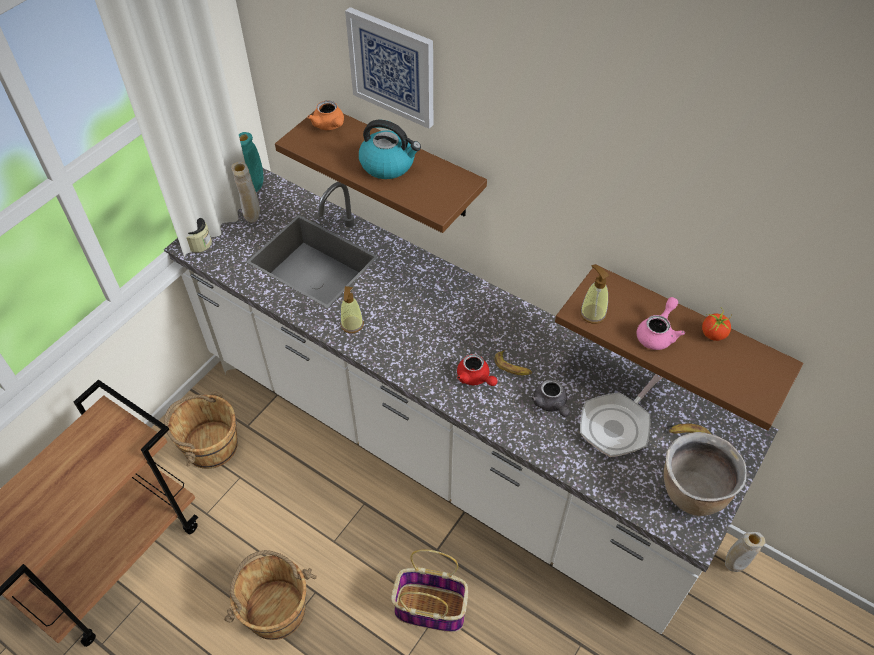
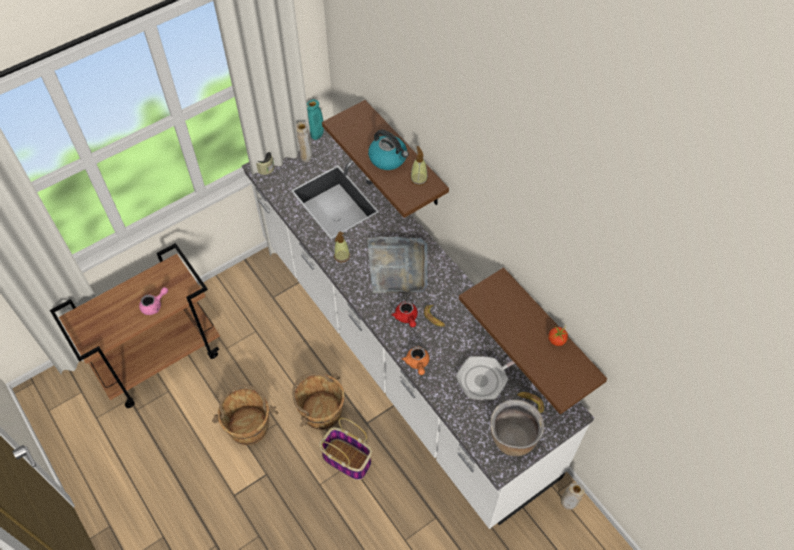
camera: 20 degrees right, 5 degrees up
(210, 445) = (244, 303): brown bucket -> brown bucket (321, 410)
(330, 126) = (362, 118): orange teapot -> orange teapot (417, 363)
(392, 67) = (403, 97): picture -> none
(434, 316) = (398, 267): none -> grey tray
(551, 404) = (448, 351): grey teapot -> none
(592, 313) = (483, 301): soap dispenser -> soap dispenser (419, 179)
(657, 334) = (519, 328): pink teapot -> pink teapot (154, 305)

